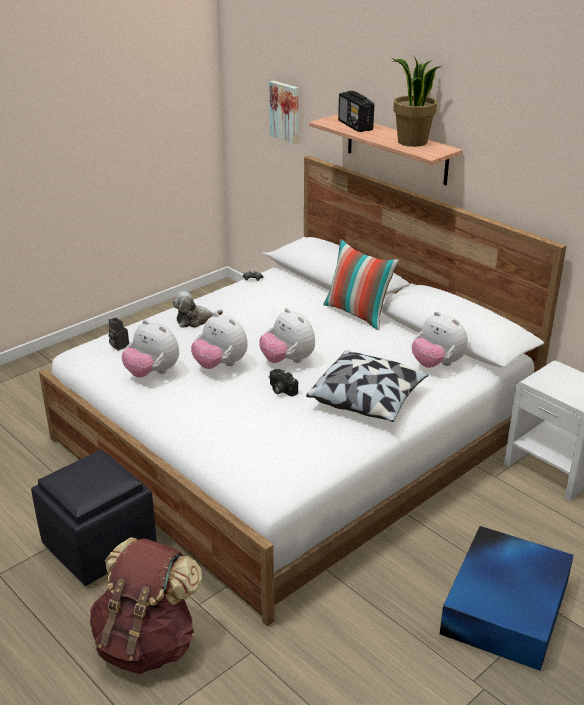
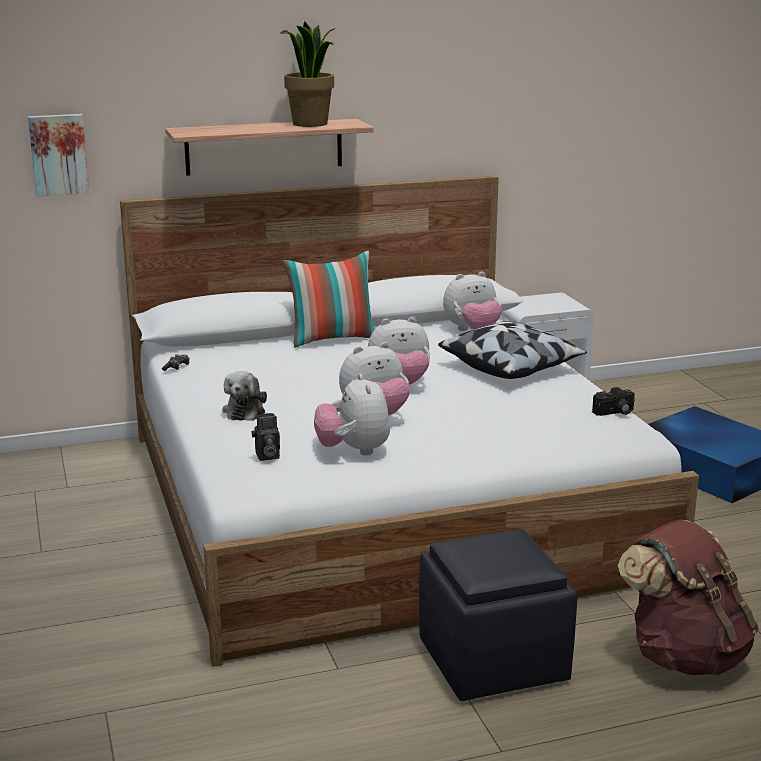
camera: 65 degrees left, 10 degrees down
(152, 373) = (353, 451): plush toy -> plush toy turned 105 degrees clockwise
(280, 390) = (455, 398): camera -> camera (615, 412)
(355, 126) = (223, 129): radio -> none

